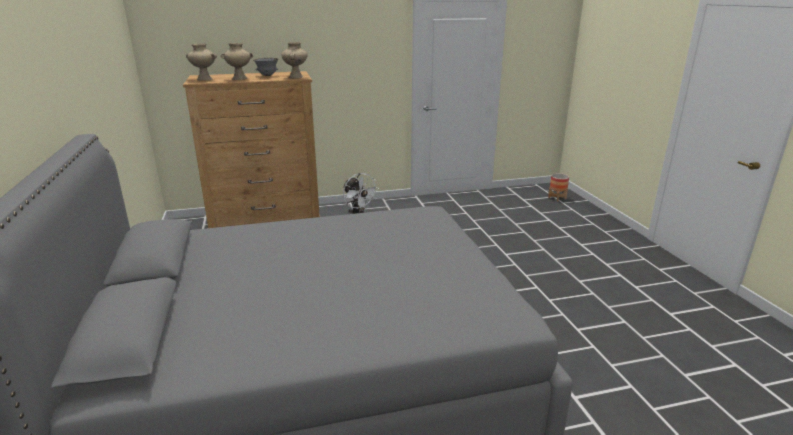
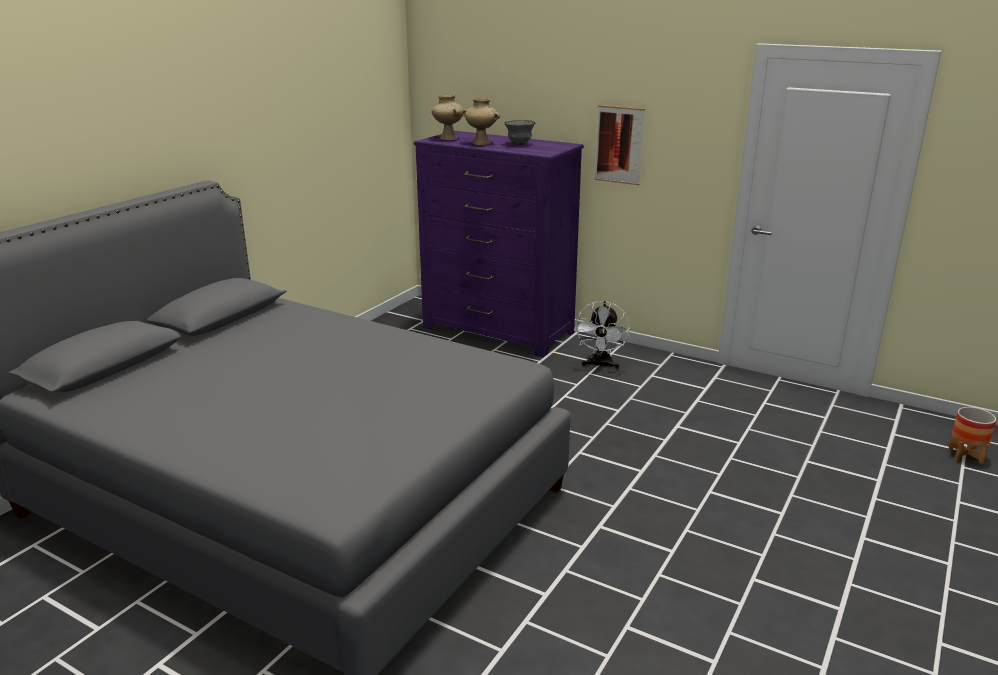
camera: 45 degrees right, 0 degrees up
(266, 221) = (498, 330): brown dresser -> purple dresser
(296, 77) = (541, 151): beige vase -> none
(331, 68) = (619, 145): none -> picture

